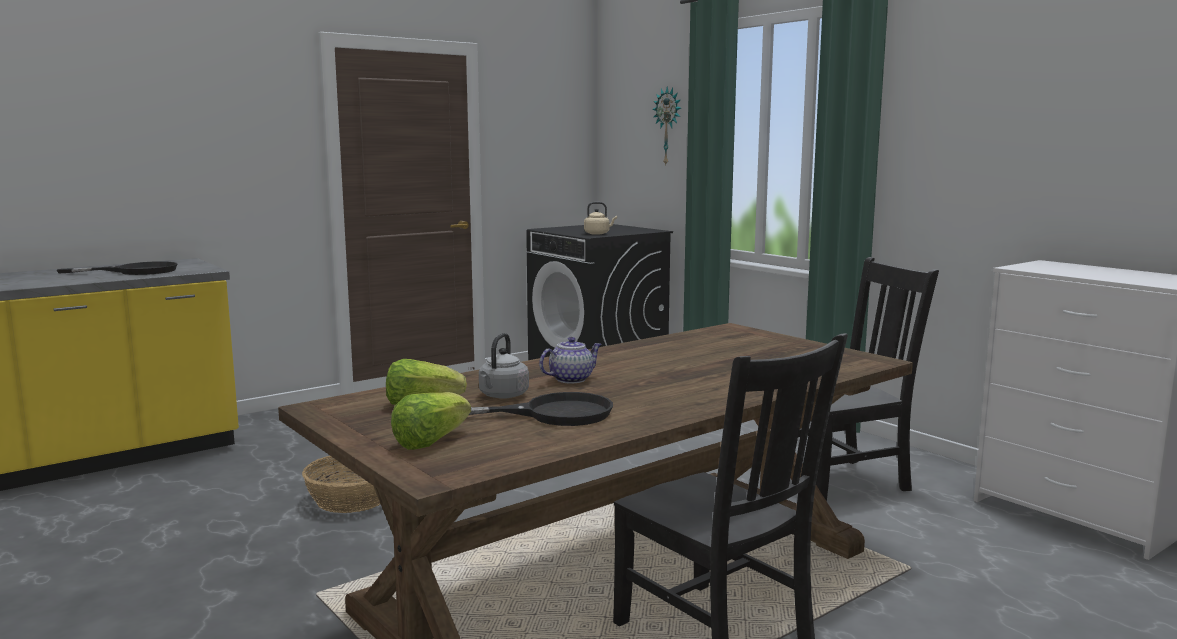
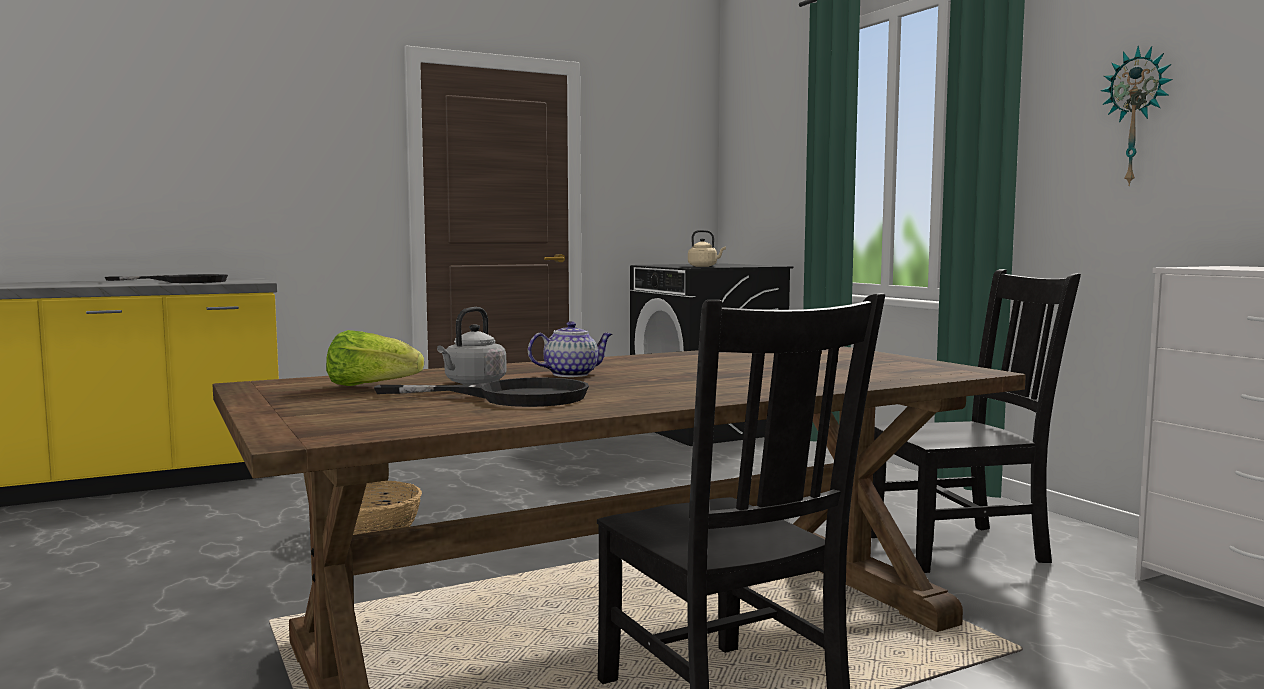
camera: 10 degrees right, 5 degrees down
(430, 441) = (337, 412): lettuce -> none
(668, 126) = (790, 148): wall clock -> wall clock (1137, 116)

